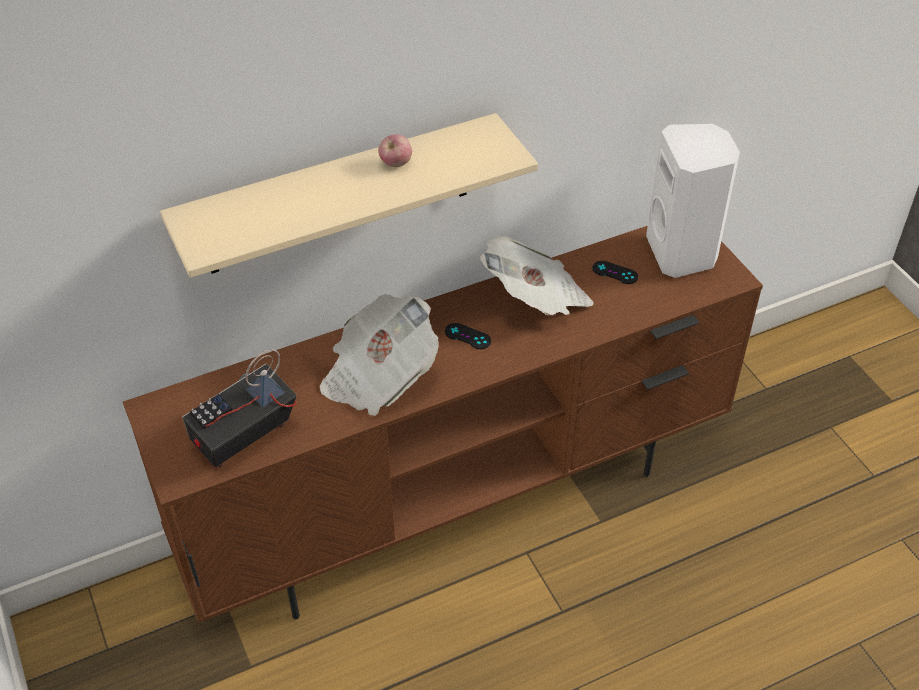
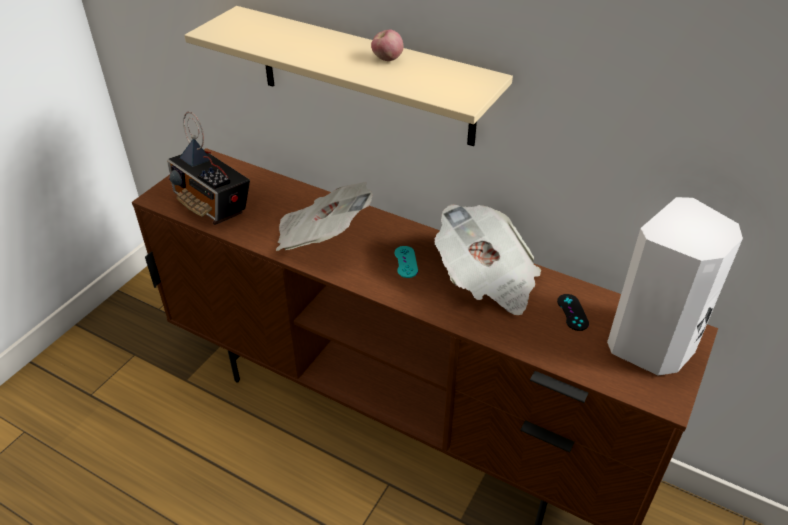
camera: 55 degrees right, 5 degrees down
(242, 437) = (212, 206): radio -> radio turned 150 degrees counterclockwise
(467, 336) = (406, 262): black game controller -> turquoise game controller

